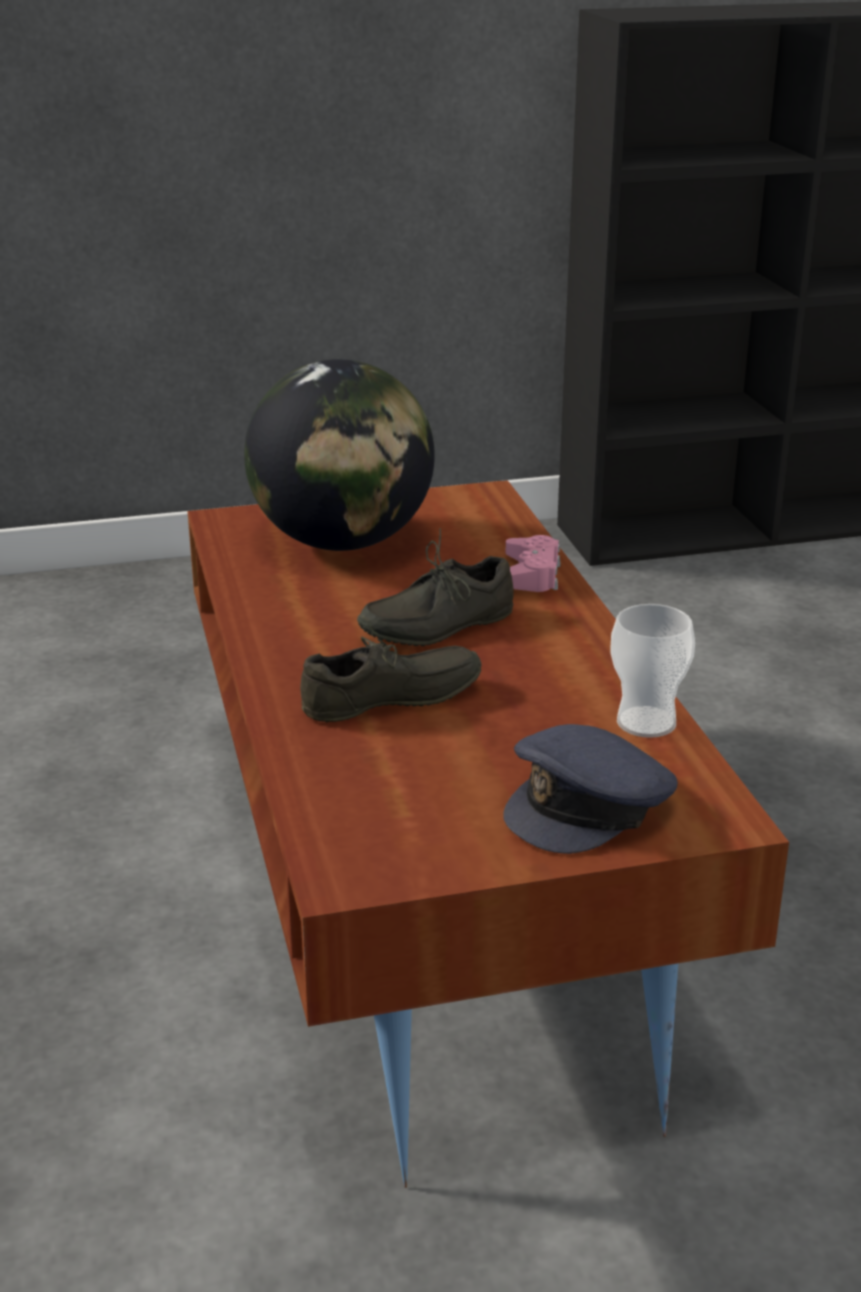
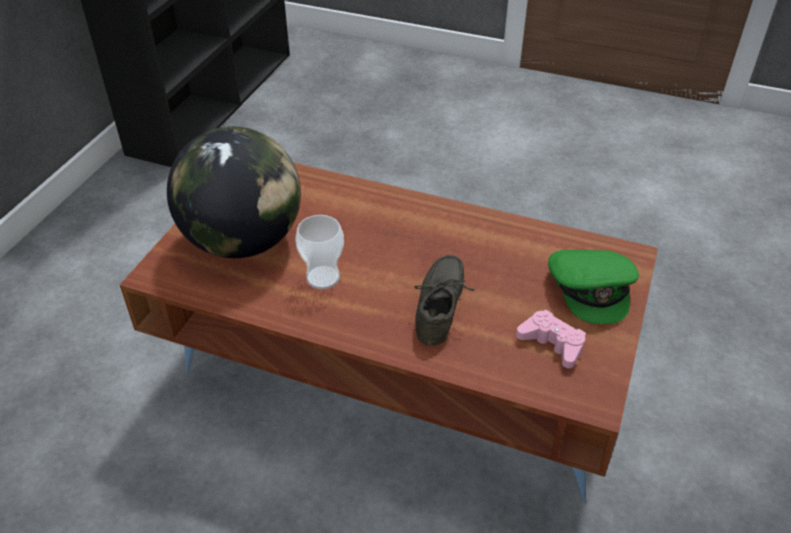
camera: 55 degrees left, 15 degrees up
(434, 624) = (376, 254): grey shoe -> none
(530, 574) = (358, 196): pink game controller -> pink game controller (552, 343)
(589, 805) = (591, 288): grey cap -> green cap
(646, 722) = (535, 235): cup -> cup (323, 277)

